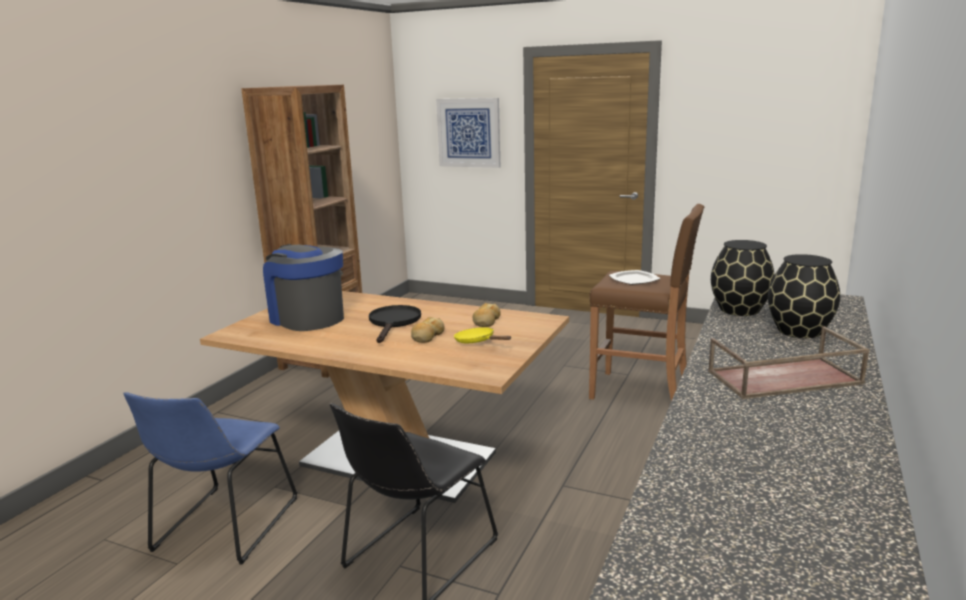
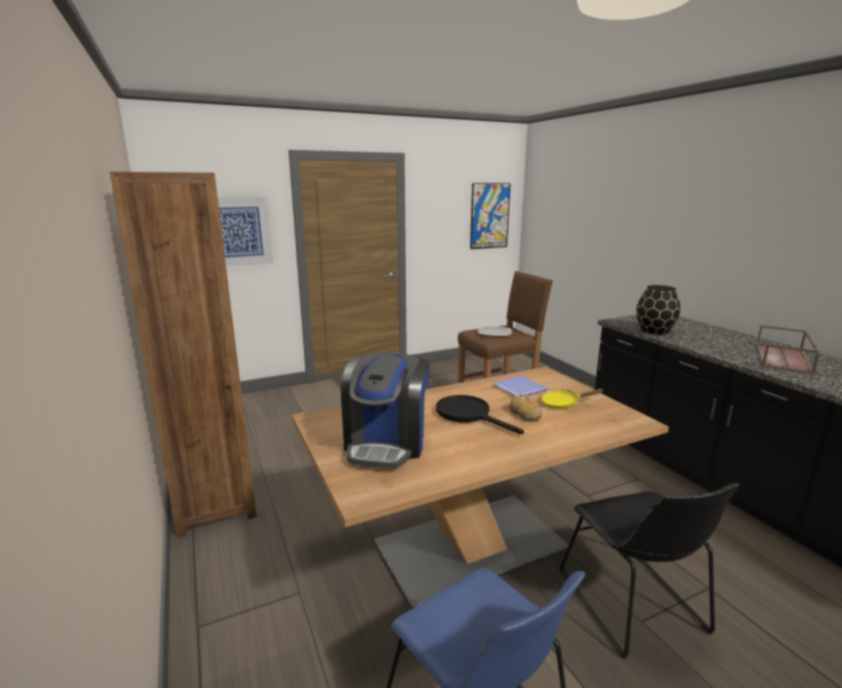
camera: 50 degrees left, 0 degrees up
(307, 318) = (386, 443): coffee machine -> coffee machine turned 75 degrees counterclockwise
(486, 321) = (520, 388): bread -> plate
(798, 331) = (705, 334): black vase -> none
(799, 125) = (489, 216): none -> picture

